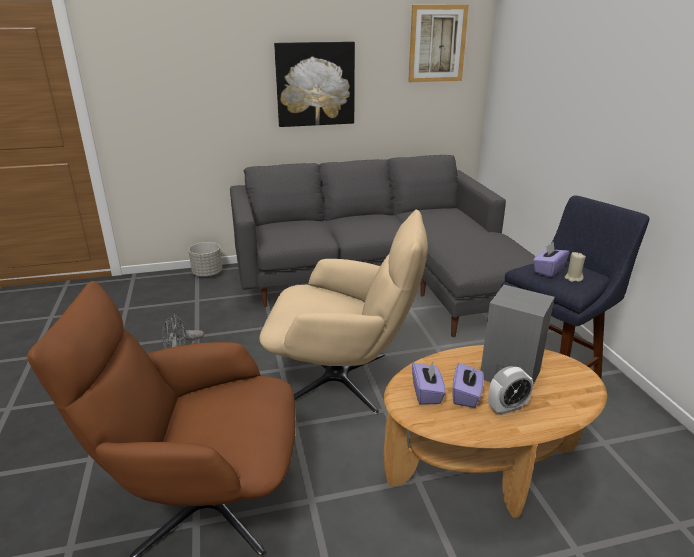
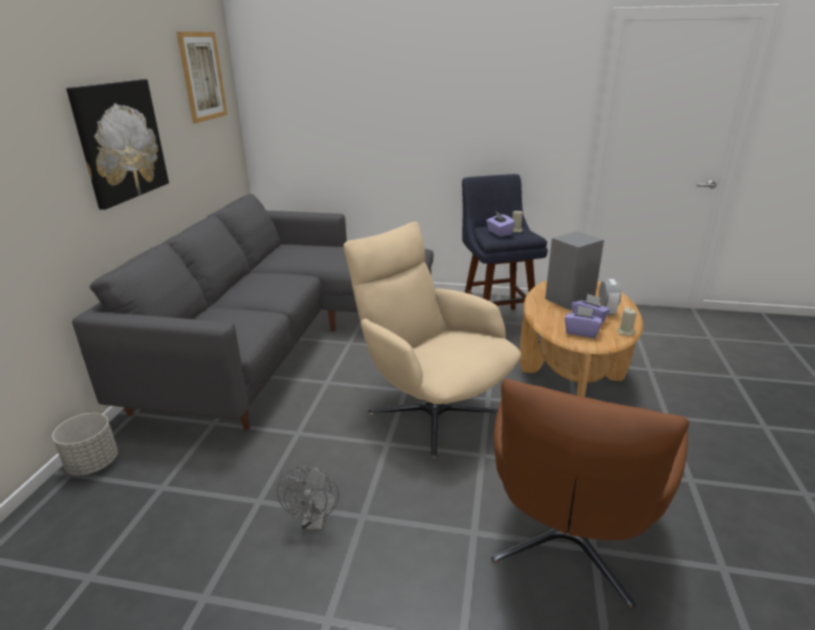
camera: 65 degrees left, 0 degrees up
(341, 380) = (431, 410): beige armchair -> beige armchair turned 75 degrees counterclockwise
(458, 429) = (625, 332): none -> beige candle

